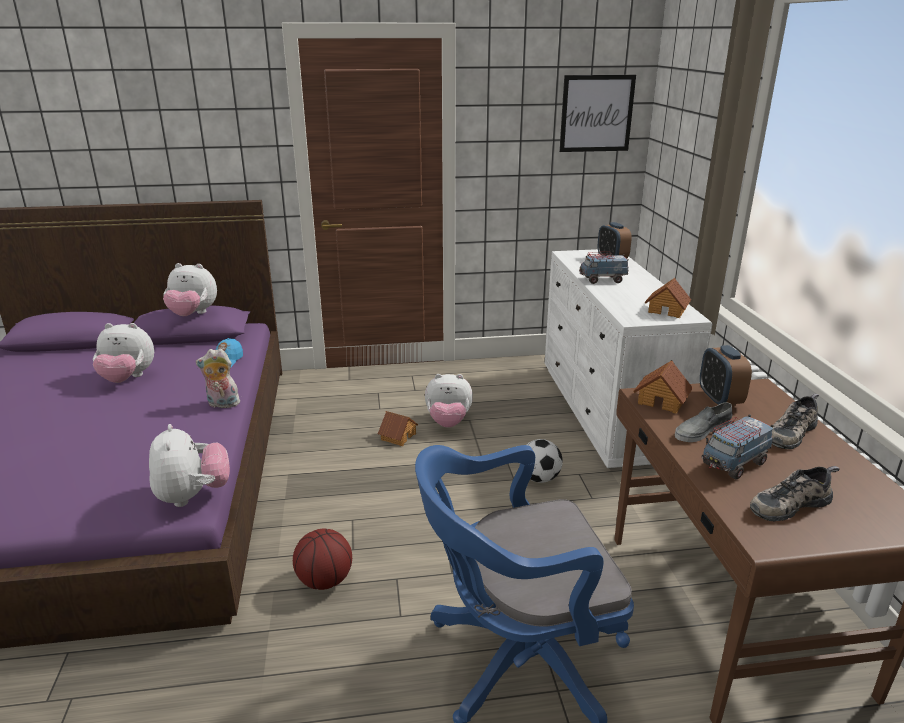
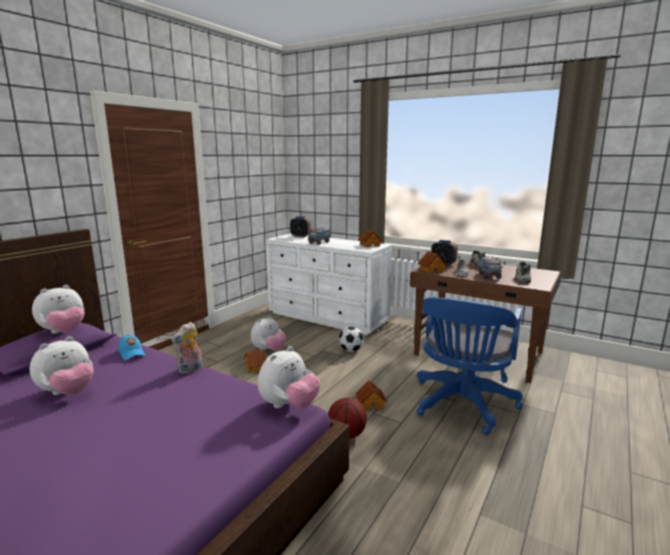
camera: 50 degrees left, 10 degrees down
(193, 496) = (289, 405): plush toy -> plush toy turned 105 degrees clockwise
(417, 565) = (371, 403): none -> toy house
(596, 113) = (265, 160): picture -> none

